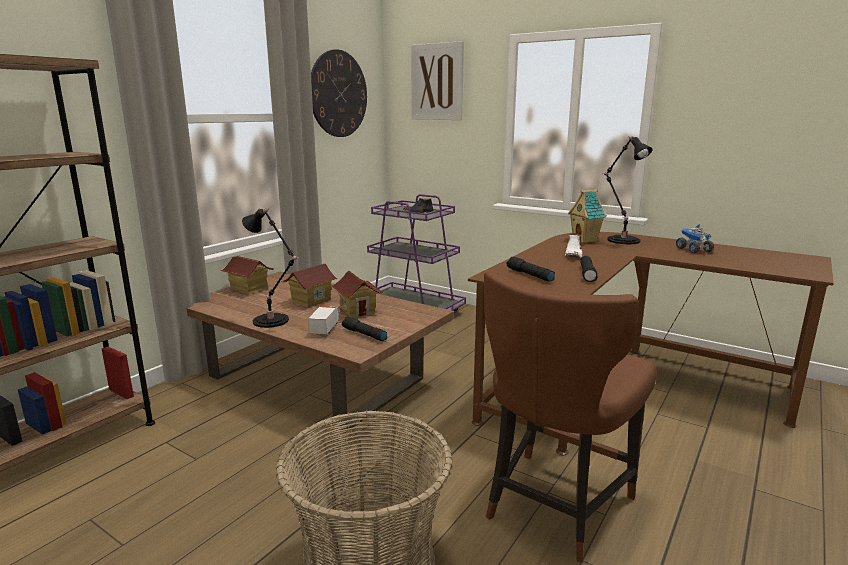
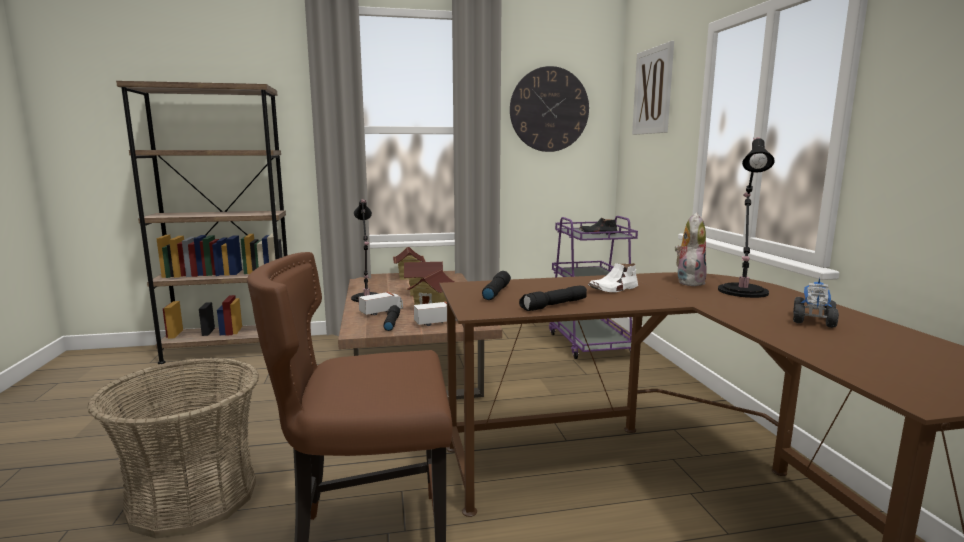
camera: 45 degrees right, 5 degrees down
(398, 321) = (437, 322): none -> toy truck
(585, 240) = (688, 282): toy house -> plush toy

